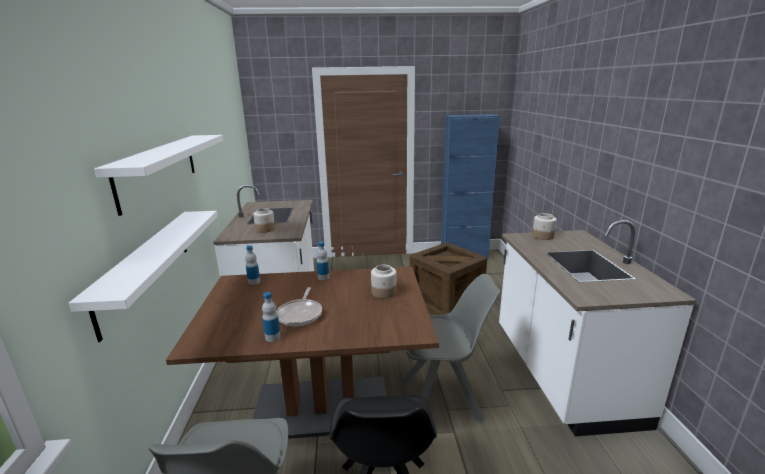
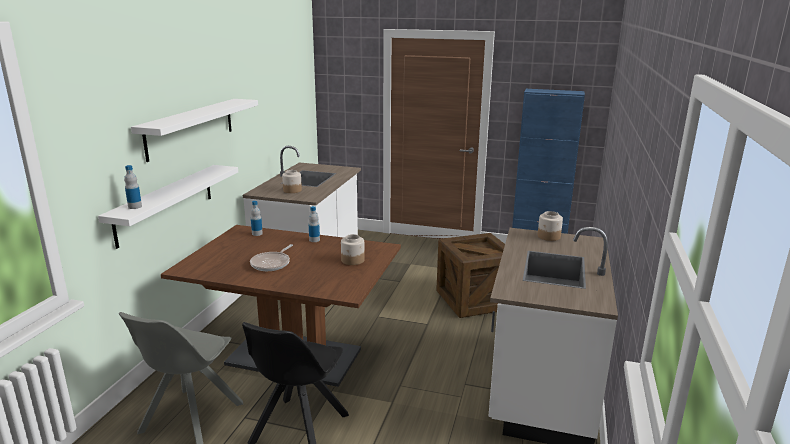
camera: 20 degrees right, 0 degrees up
(272, 337) = (239, 274): bottle -> bottle (135, 206)
(443, 399) = (403, 377): grey chair -> none

